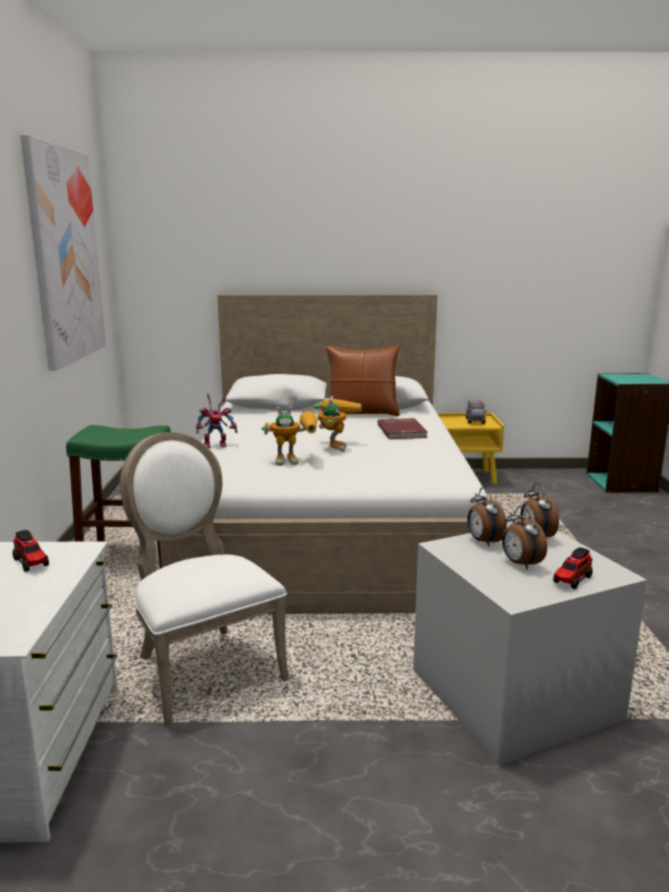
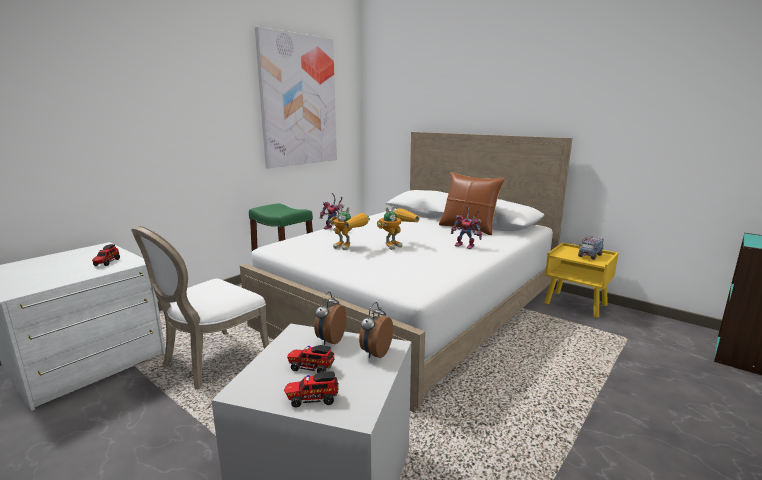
camera: 40 degrees right, 0 degrees up
(203, 668) = (212, 362): white chair -> white chair turned 150 degrees counterclockwise
(402, 431) = (466, 246): red book -> toy robot
(520, 564) = (310, 367): alarm clock -> toy truck

